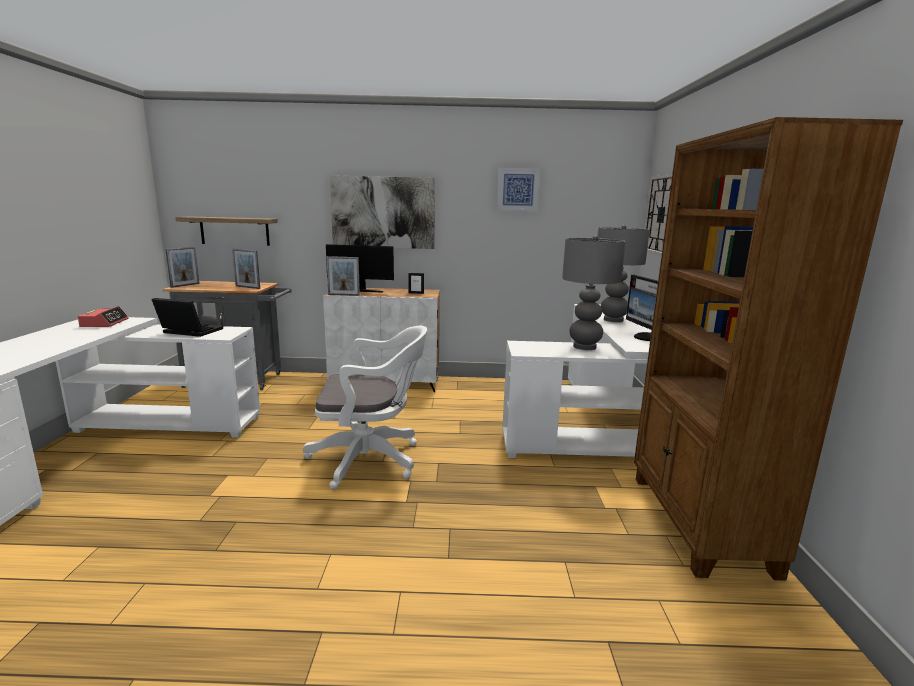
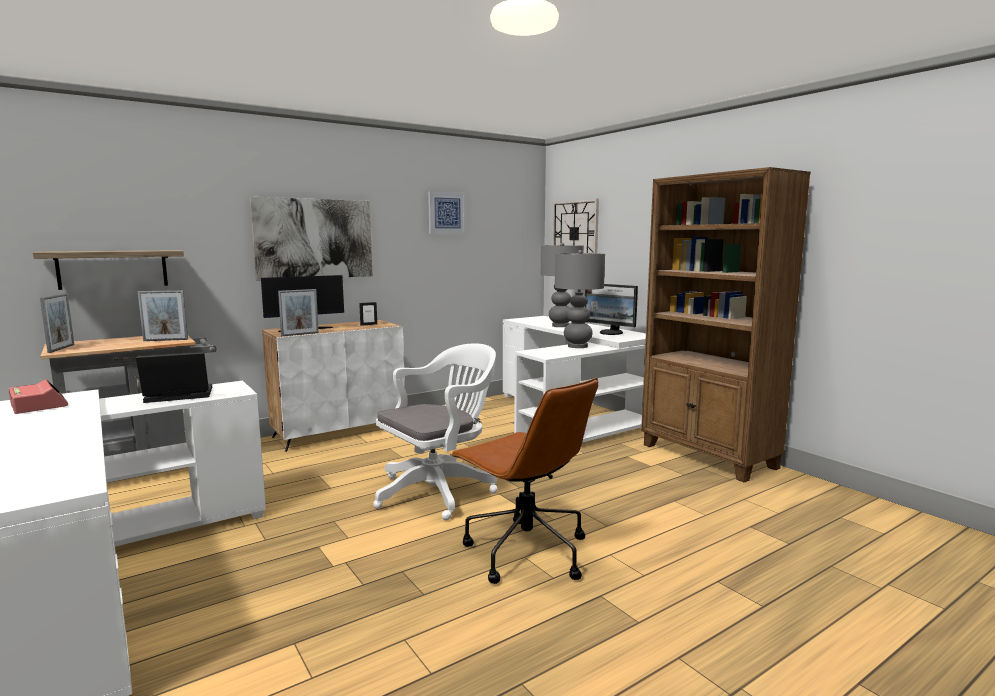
camera: 35 degrees left, 5 degrees down
(338, 549) = (525, 552): none -> brown office chair

